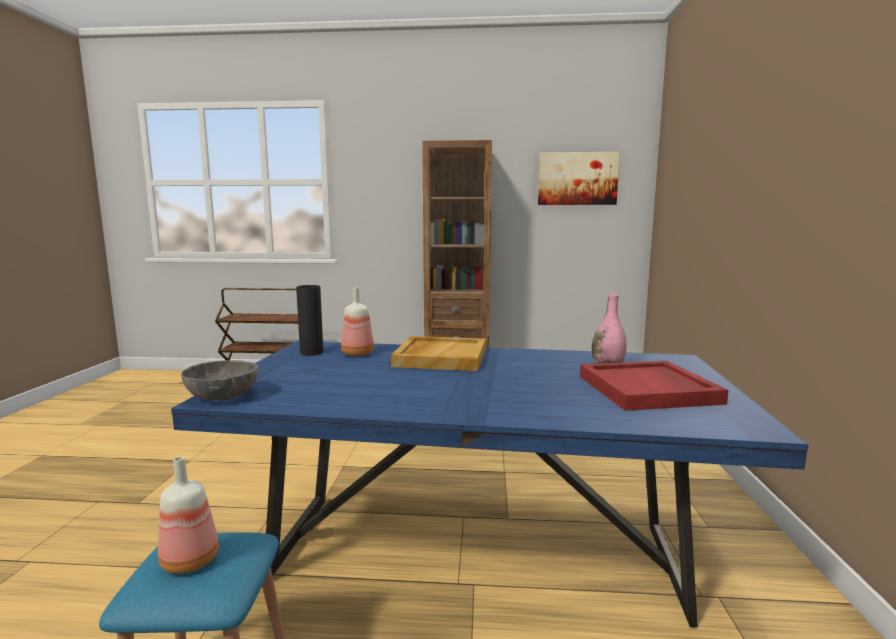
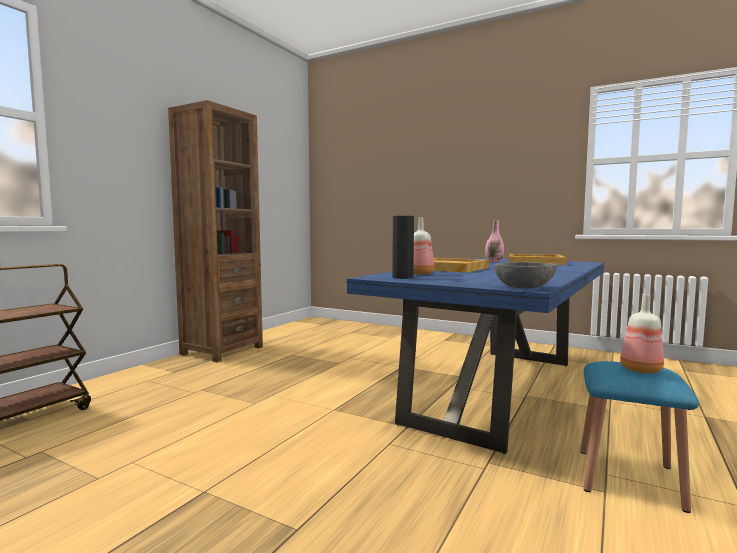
camera: 65 degrees left, 5 degrees down
(577, 178) = (273, 161): picture -> none
(649, 390) = (536, 262): red tray -> beige tray

